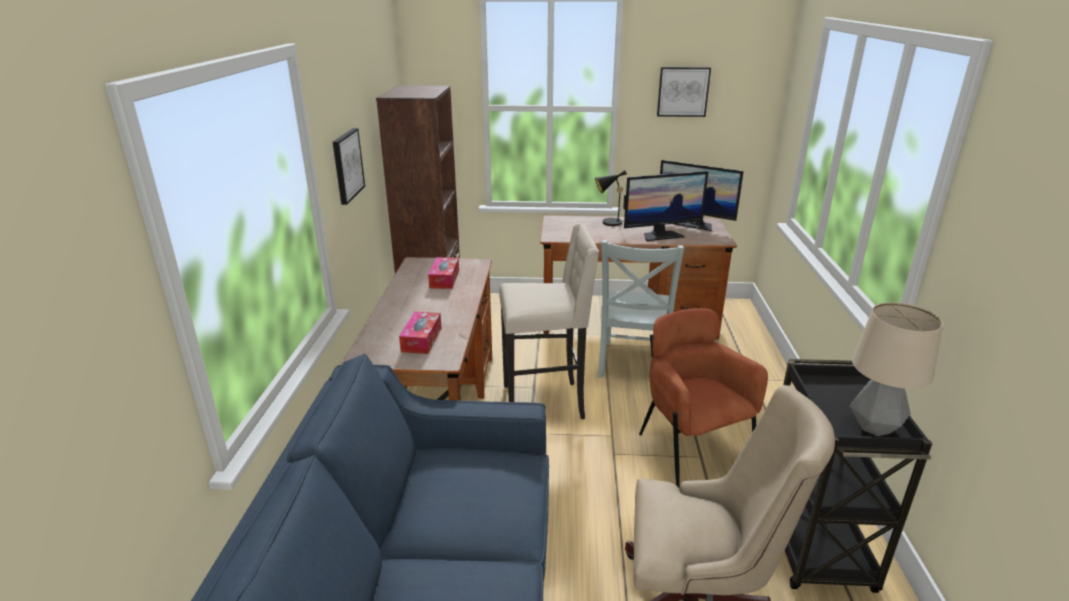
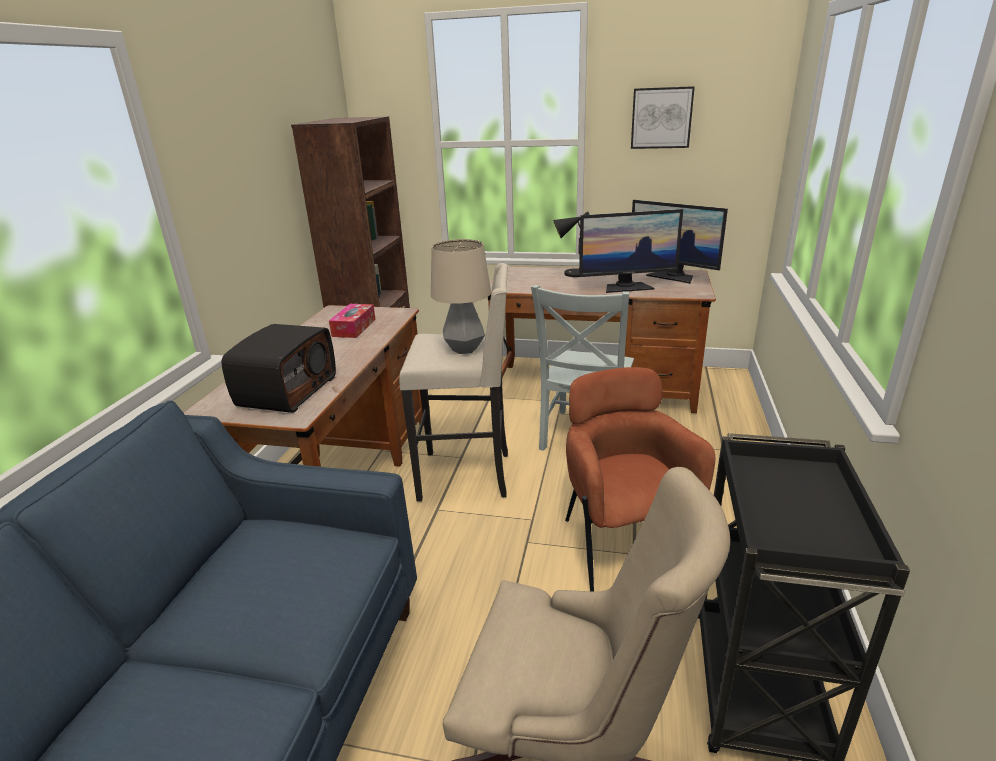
camera: 10 degrees right, 0 degrees up
(347, 165) = (236, 193): picture -> none
(421, 339) = (286, 391): tissue box -> radio
(875, 427) = (827, 538): table lamp -> table lamp (464, 349)

